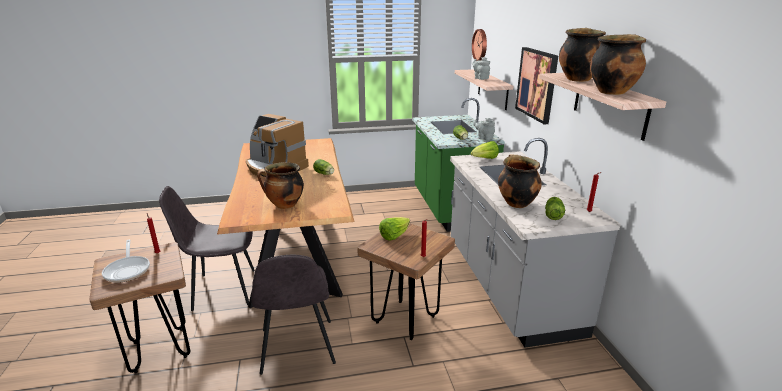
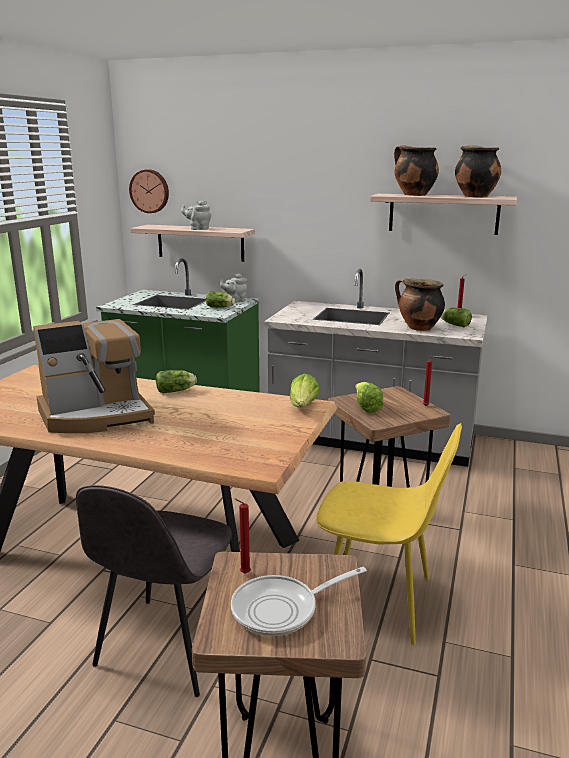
camera: 60 degrees left, 5 degrees down
(128, 270) = (282, 609): frying pan -> frying pan turned 150 degrees clockwise
(284, 205) = (254, 429): cooking pot -> none
(297, 348) = (380, 600): grey chair -> yellow chair
(485, 159) = (296, 313): lettuce -> lettuce (303, 407)
(537, 84) = (309, 217): picture -> none

